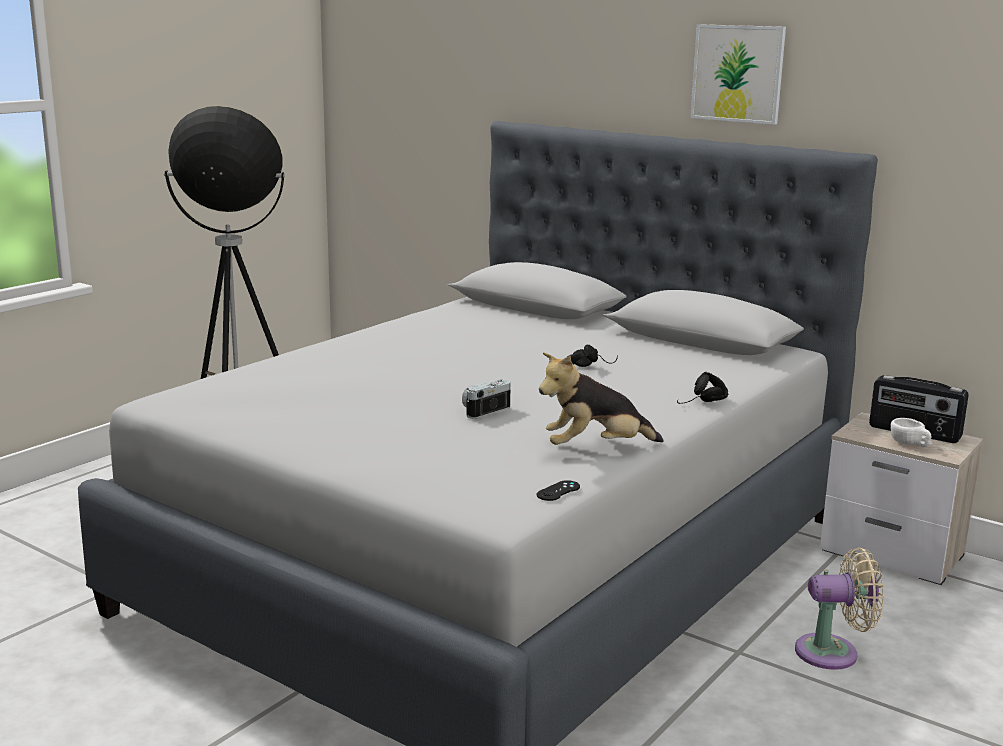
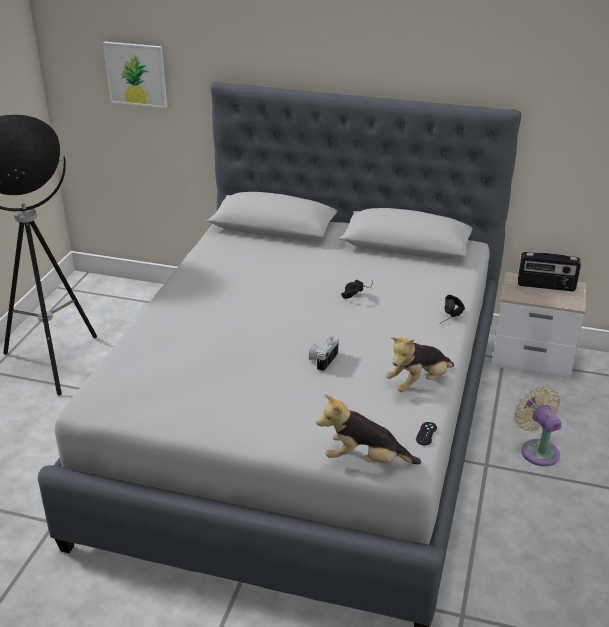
camera: 20 degrees left, 15 degrees up
(447, 499) = (365, 460): none -> plush toy
(737, 73) = (412, 48): picture -> picture (136, 74)
(833, 652) = (537, 450): beige fan -> beige fan turned 90 degrees counterclockwise
(909, 444) = (549, 298): white cup -> none

